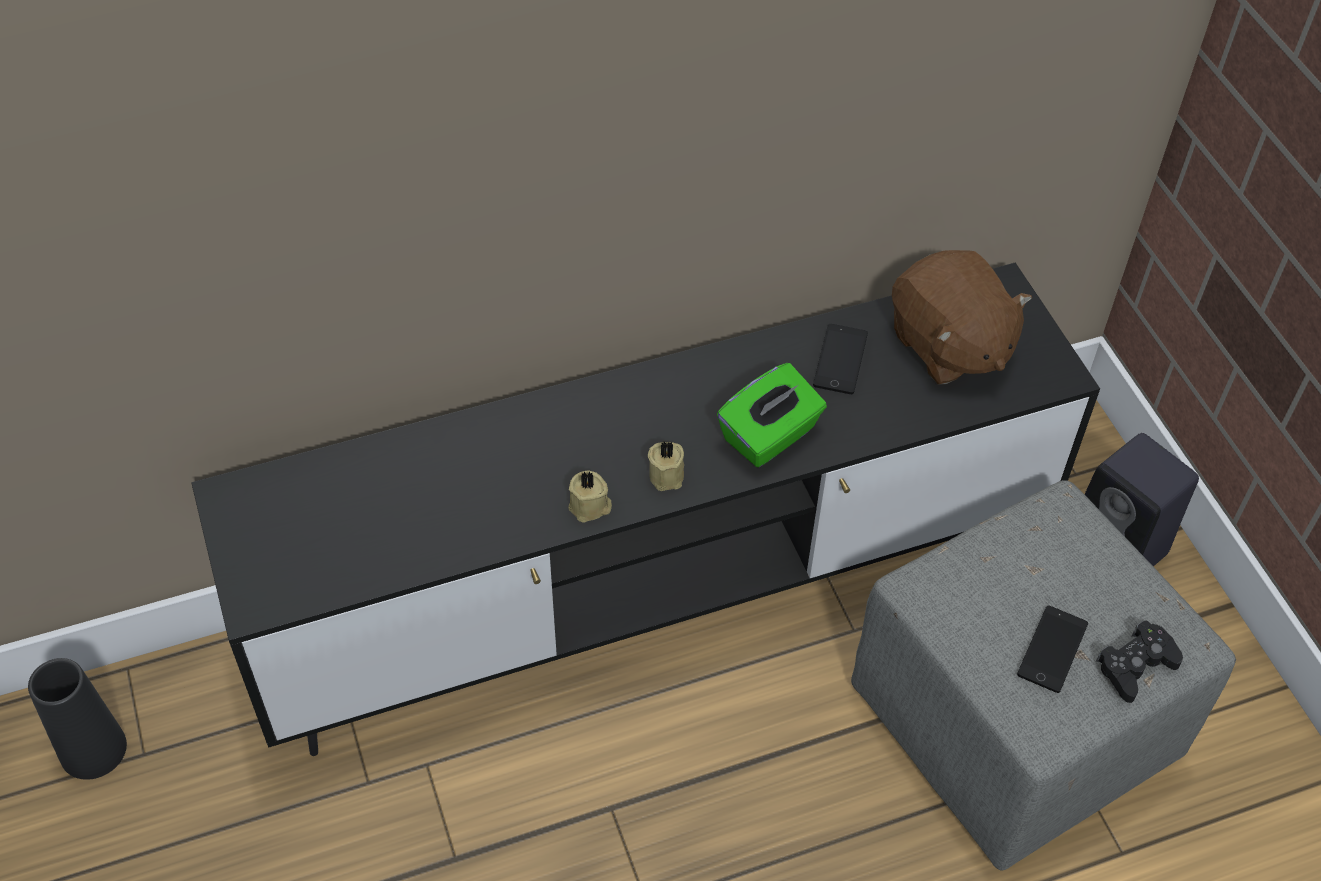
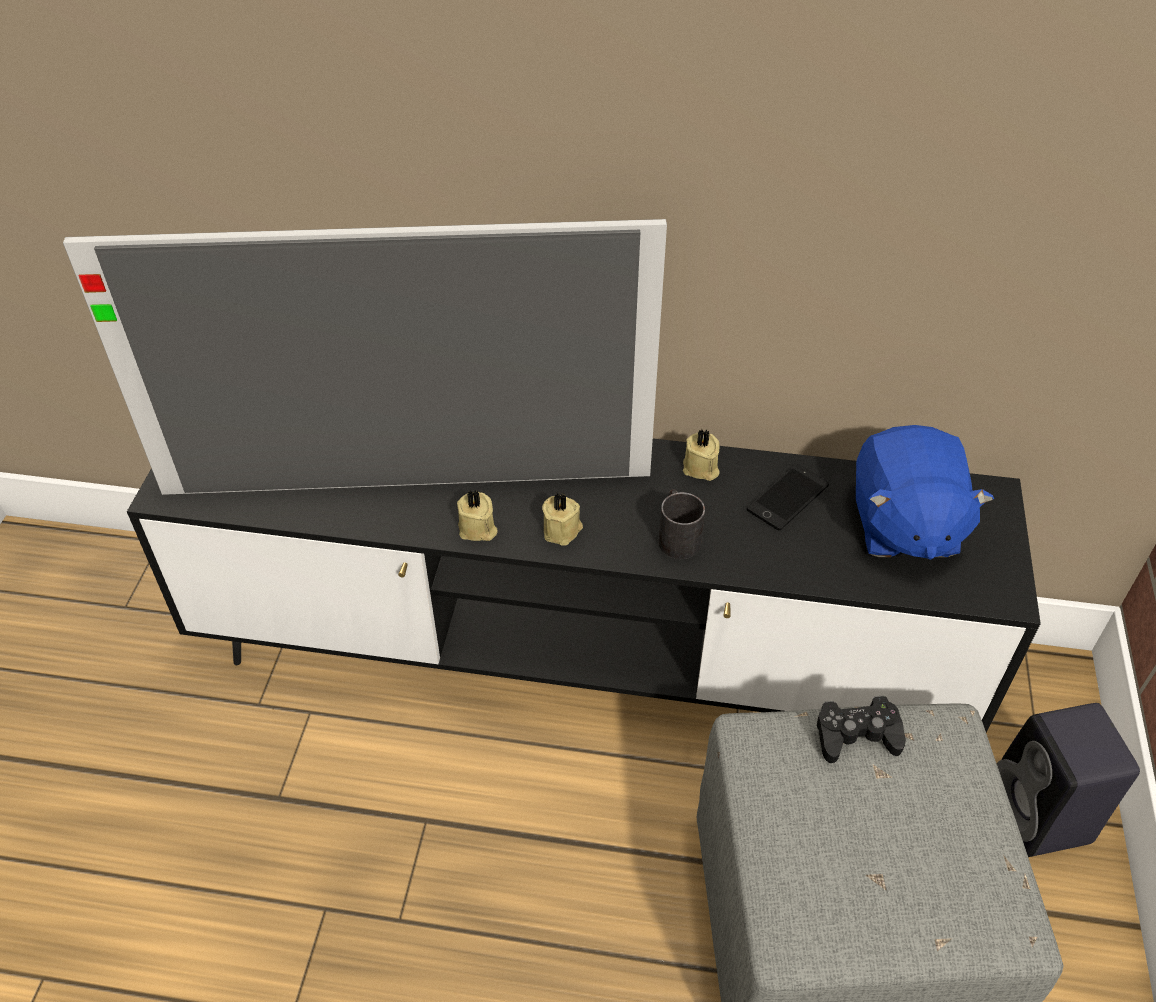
camera: 30 degrees right, 5 degrees down
(93, 749) = (96, 588): black vase -> none
(491, 491) = (407, 483): none -> television
(749, 363) = (701, 468): none -> beige candle
(770, 436) = (676, 535): green tissue box -> black mug
(949, 346) = (903, 525): brown plush toy -> blue plush toy
(1052, 649) = (851, 859): phone -> none
(1135, 666) = (933, 920): black game controller -> black game controller (856, 735)

